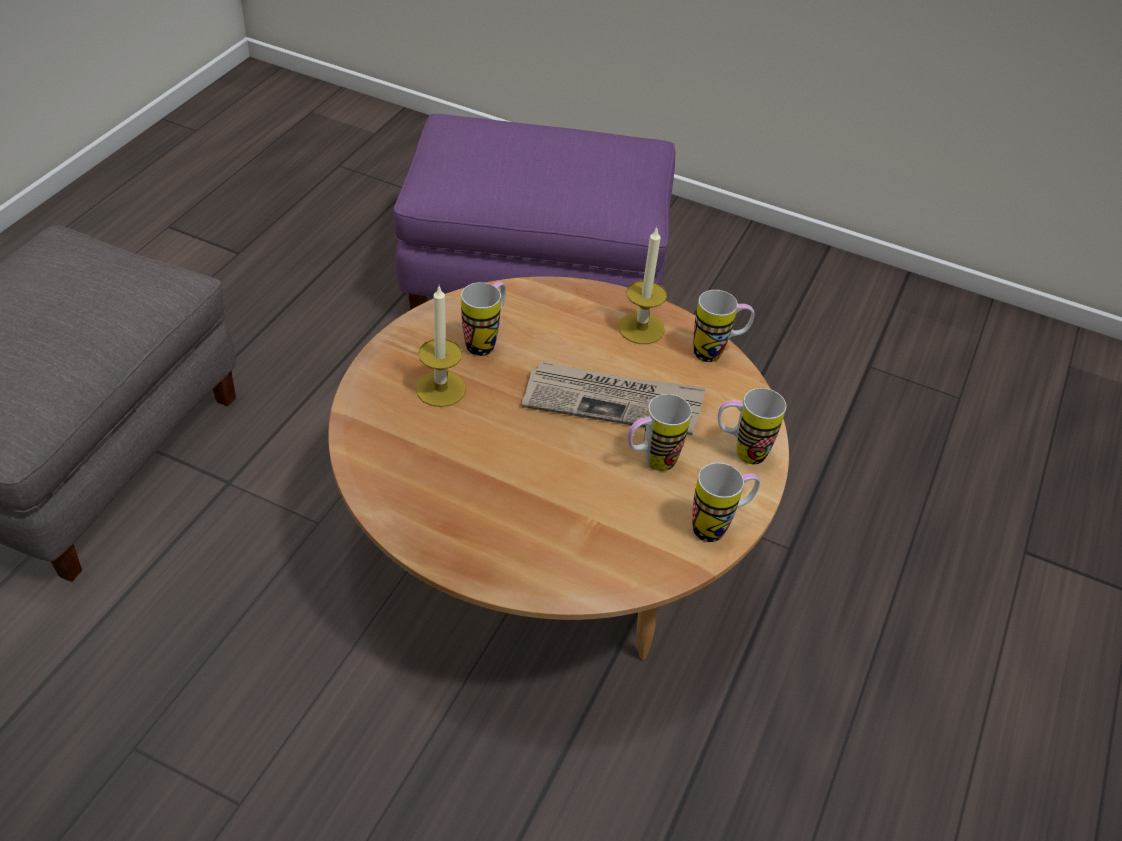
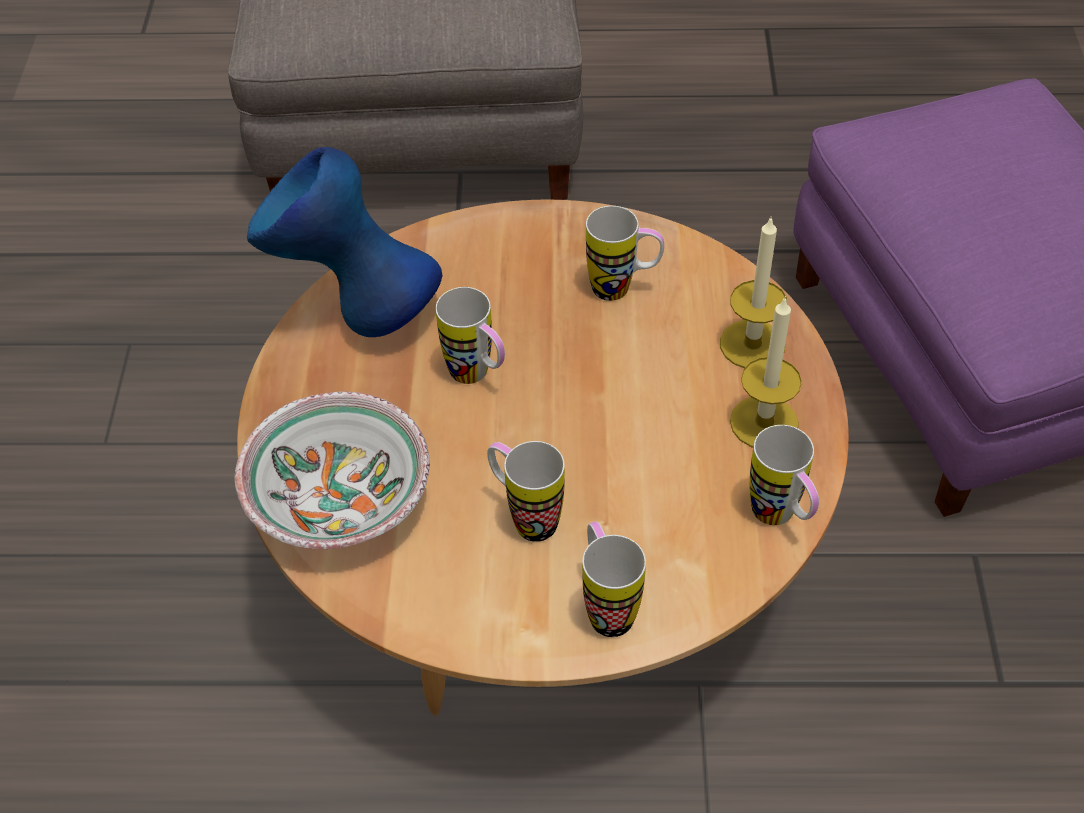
camera: 70 degrees right, 5 degrees up
(401, 484) = (355, 312): none -> blue vase
(440, 389) = (516, 284): candle -> candle (752, 344)
(578, 553) = (341, 498): none -> bowl
(613, 401) = (607, 443): newspaper -> none
(718, 527) = (458, 623): mug -> mug (477, 377)

